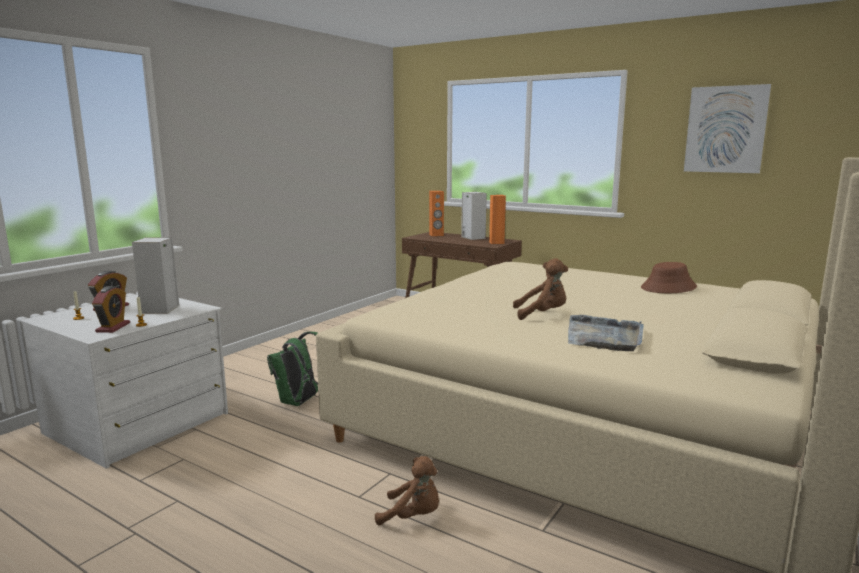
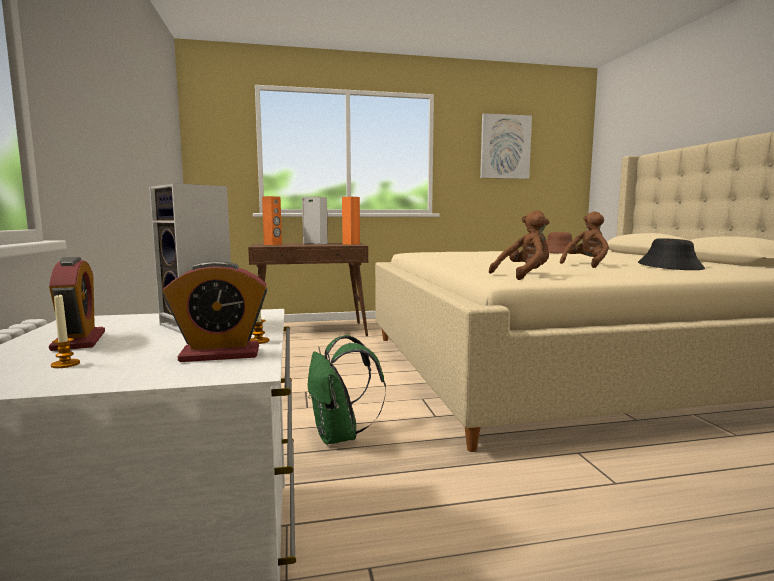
camera: 45 degrees left, 5 degrees down
(113, 327) = (220, 354): alarm clock -> alarm clock turned 120 degrees clockwise
(413, 516) = (680, 472): brown plush toy -> brown plush toy (524, 275)
(604, 337) = (670, 266): grey tray -> black hat

